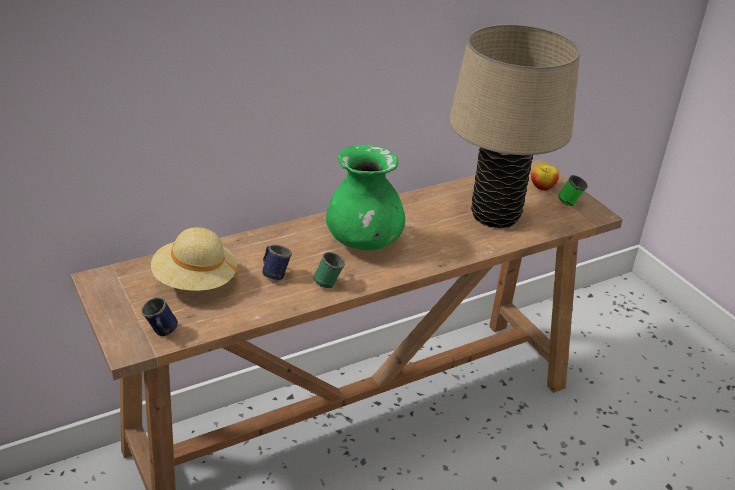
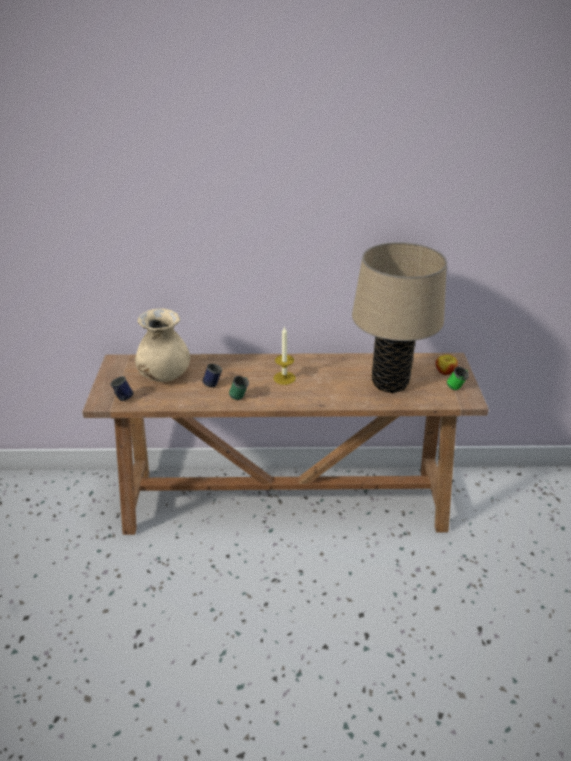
camera: 30 degrees right, 0 degrees up
(195, 282) = (164, 375): beige hat -> beige vase
(364, 242) = (284, 378): green vase -> candle

